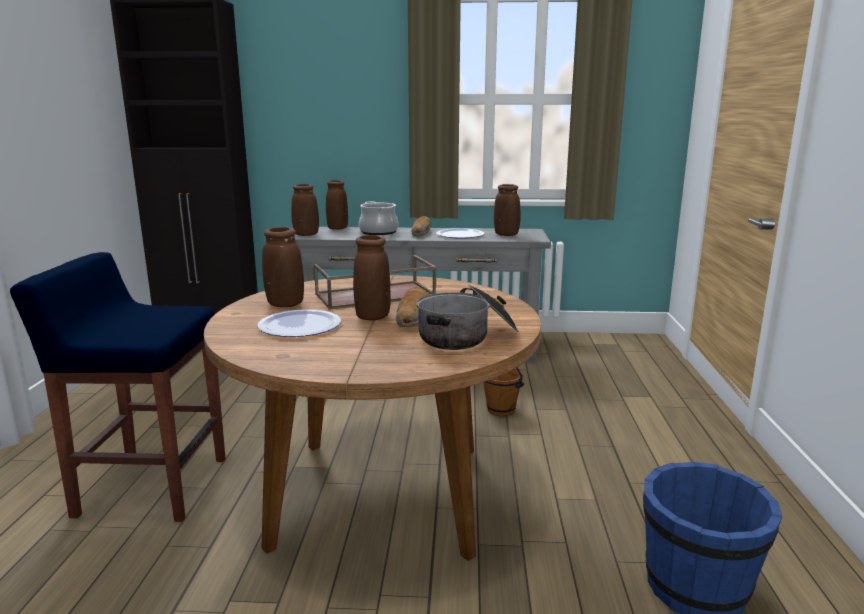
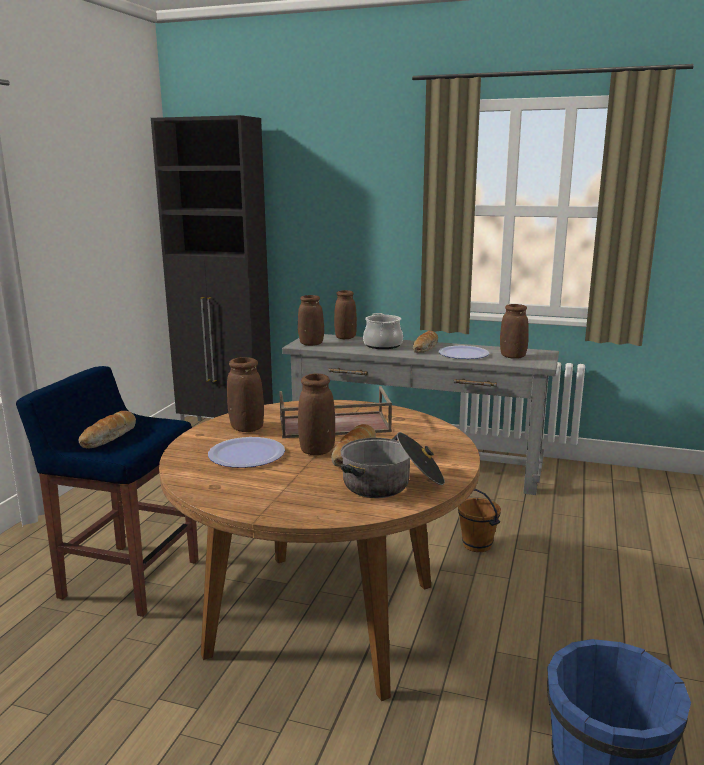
camera: 15 degrees right, 0 degrees up
(127, 326) = (110, 438): none -> bread

